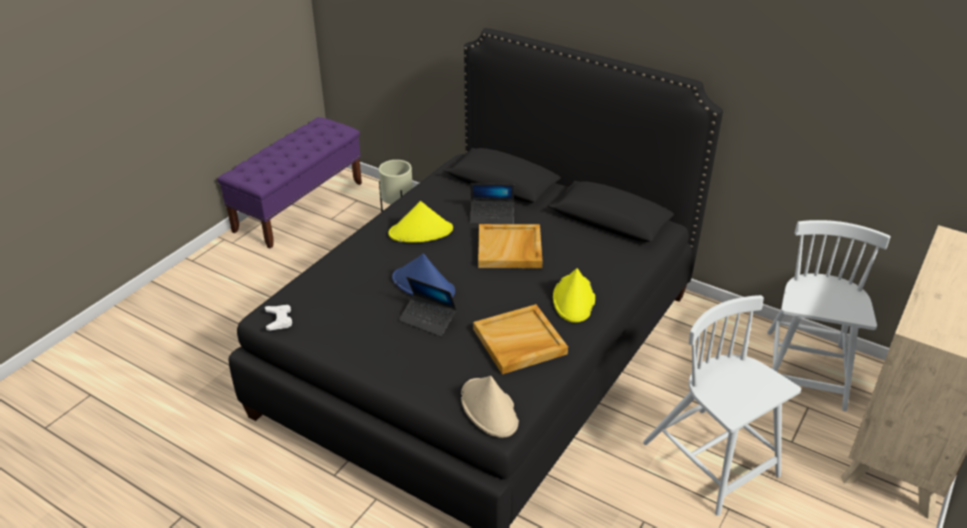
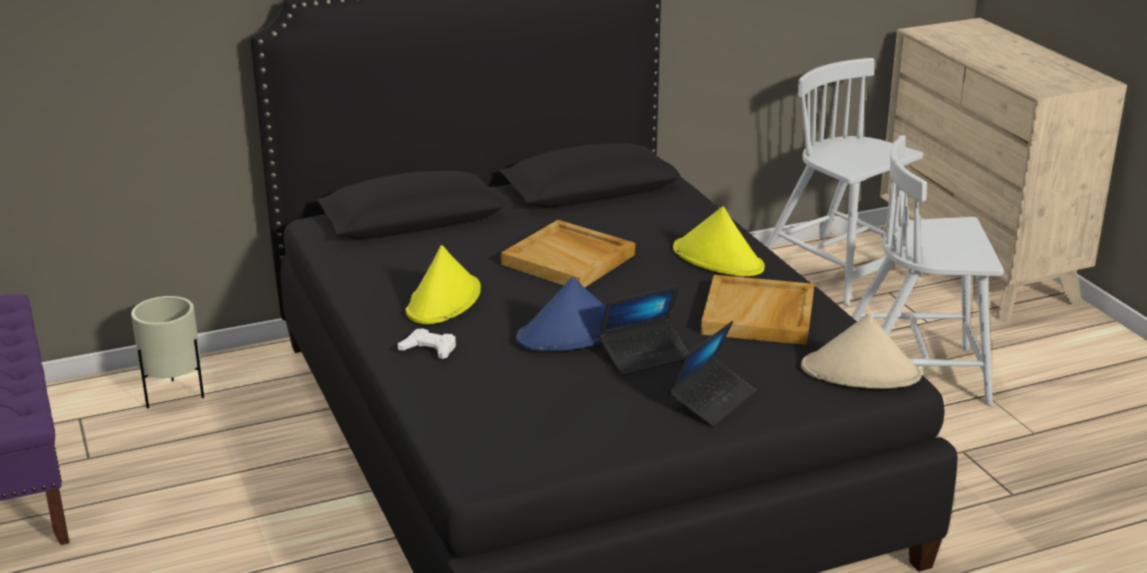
camera: 55 degrees left, 10 degrees down
(279, 320) = (504, 463): white game controller -> white game controller (429, 349)
(492, 216) = (480, 247): laptop -> laptop (712, 400)

